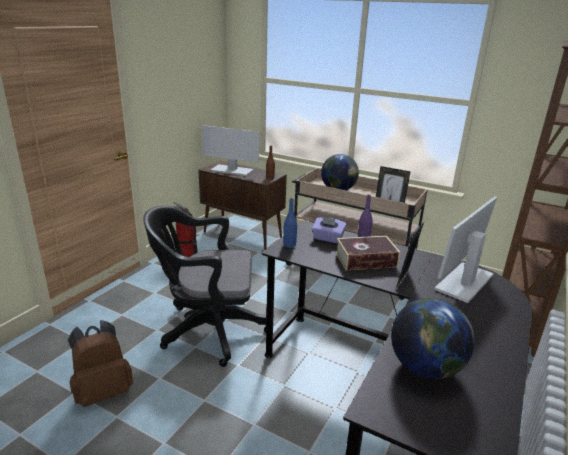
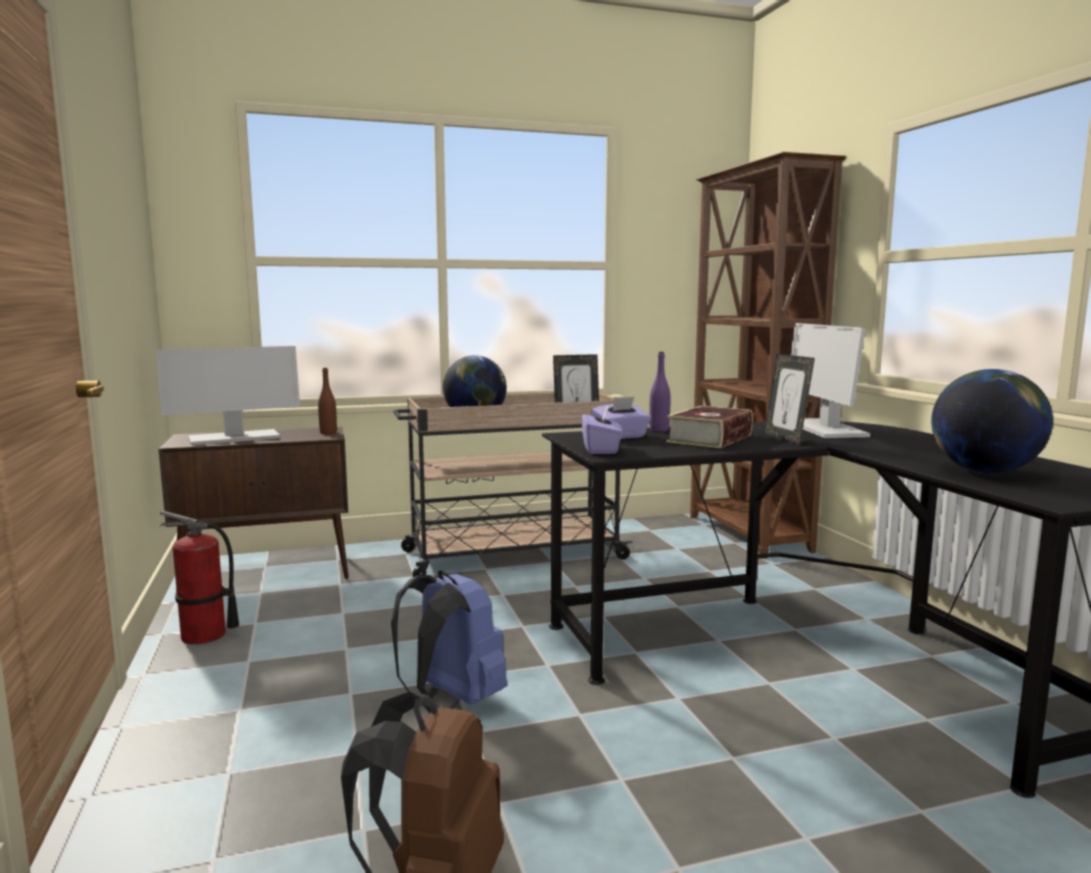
camera: 45 degrees left, 15 degrees down
(208, 330) = (451, 702): black office chair -> blue backpack
(289, 245) = (601, 449): blue bottle -> purple tissue box

